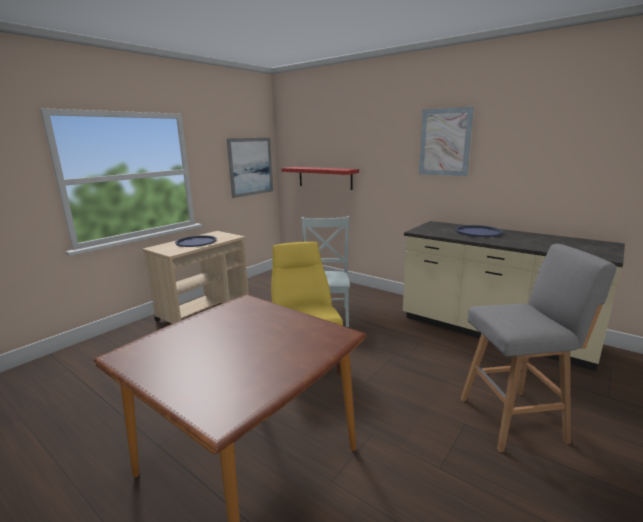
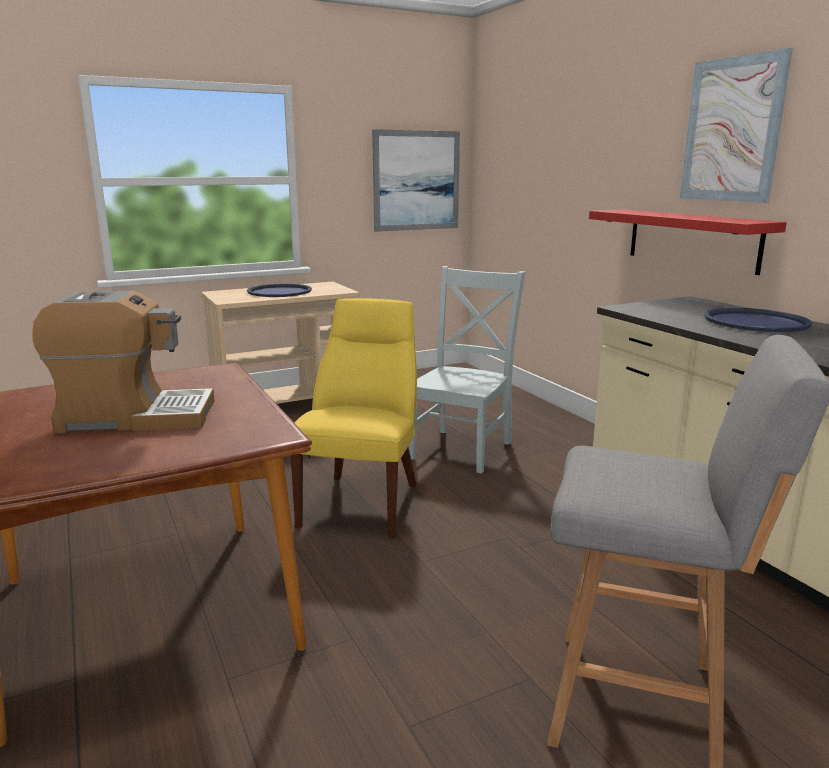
camera: 25 degrees right, 0 degrees up
(248, 343) = (135, 417): none -> coffee machine
(325, 177) = (533, 205): red shelf -> red shelf (692, 239)

